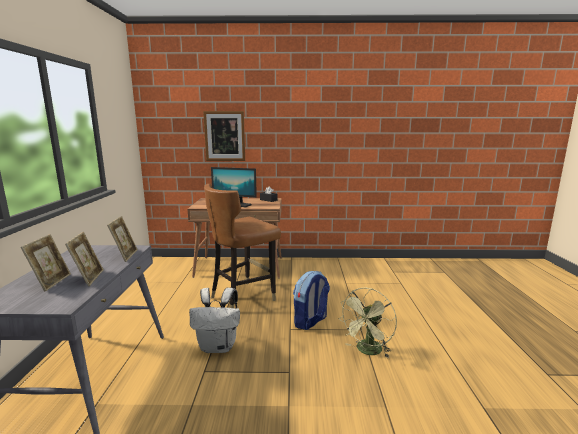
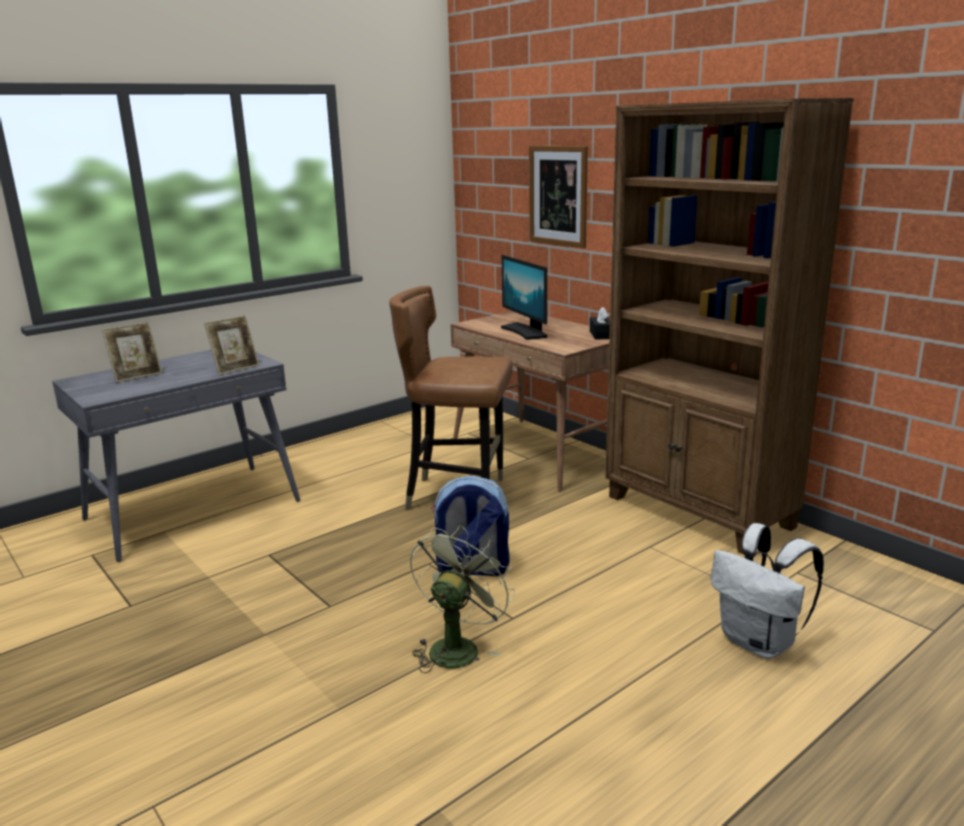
camera: 50 degrees right, 5 degrees up
(89, 278) = (161, 382): picture frame -> none
(218, 346) = (324, 538): white backpack -> white backpack (760, 642)
(335, 266) = (699, 512): none -> brown bookcase
(367, 351) = (457, 646): green fan -> green fan turned 120 degrees clockwise

